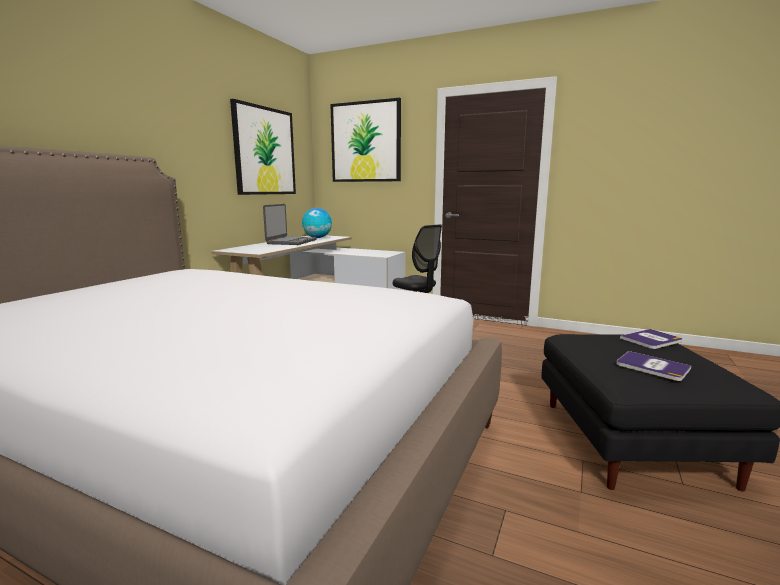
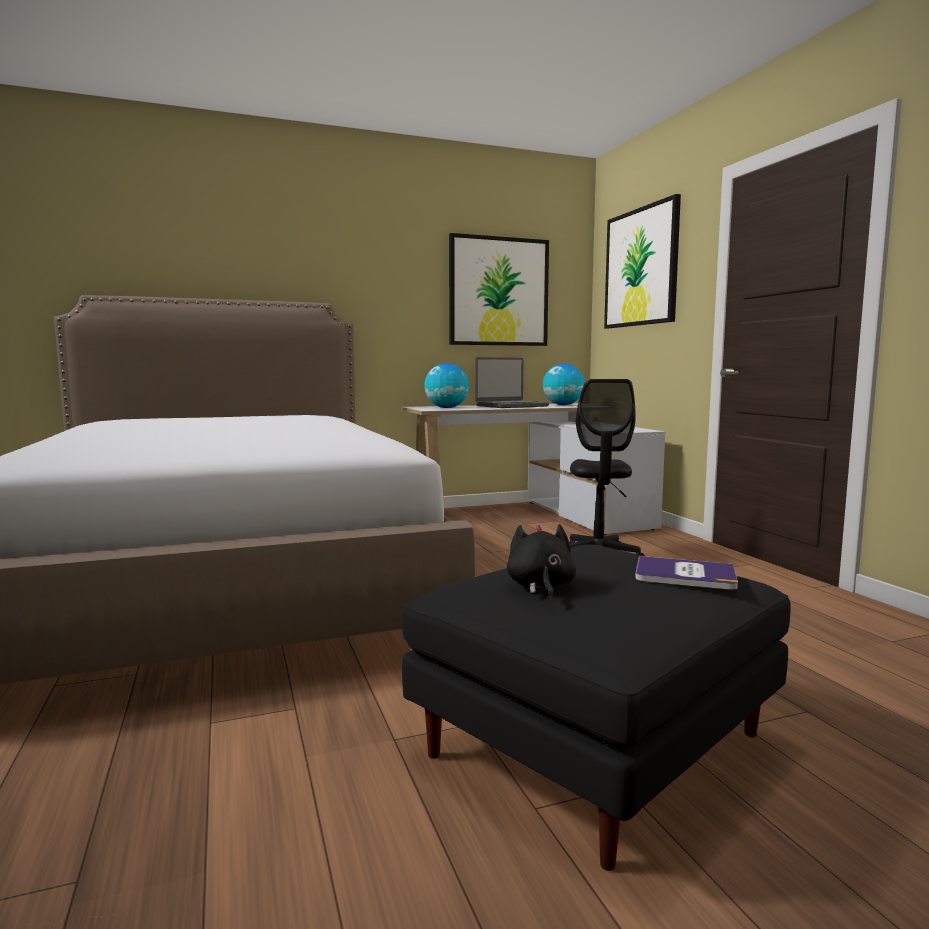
camera: 45 degrees right, 5 degrees down
(259, 248) = (446, 408): none -> globe
(652, 367) = (540, 587): book -> black plush toy

